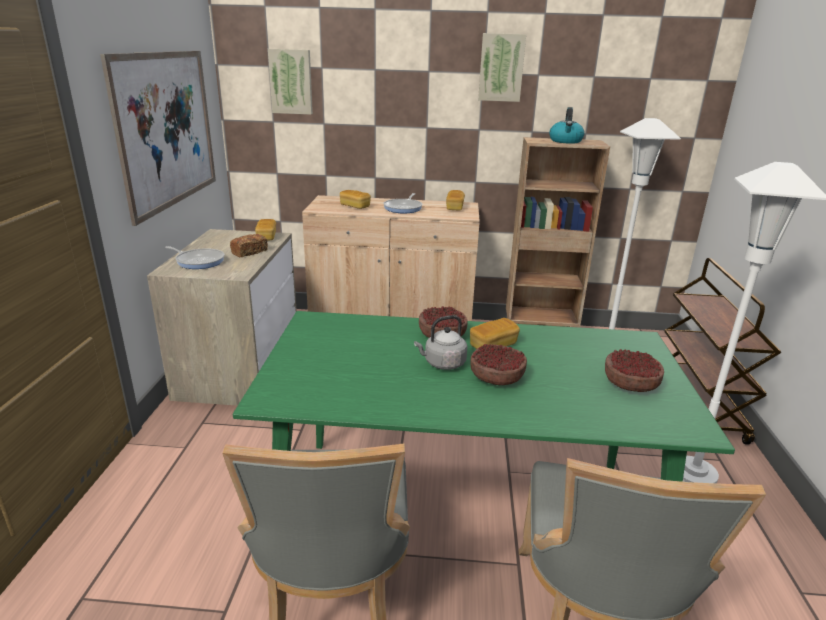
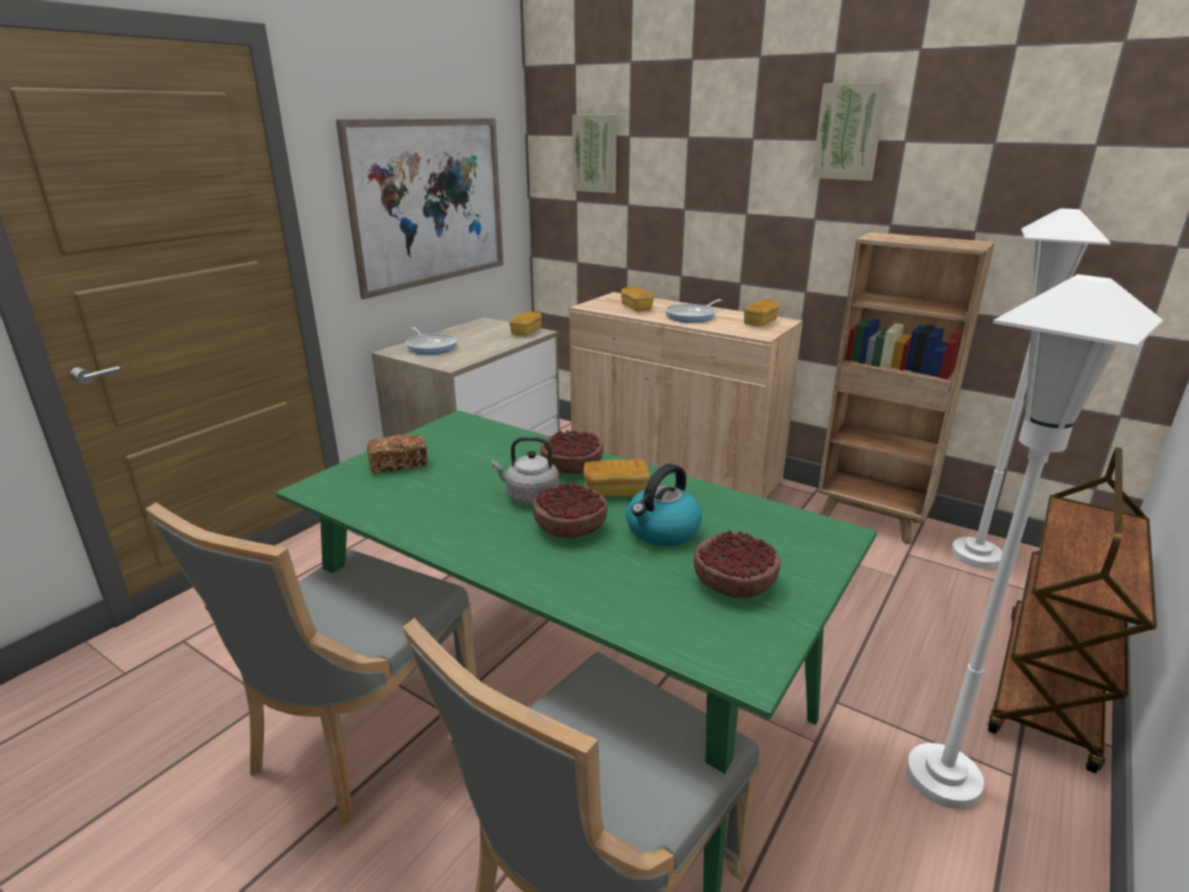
camera: 30 degrees right, 0 degrees up
(249, 252) = (489, 345): bread -> bread (399, 465)
(565, 141) = (924, 240): kettle -> kettle (662, 531)

